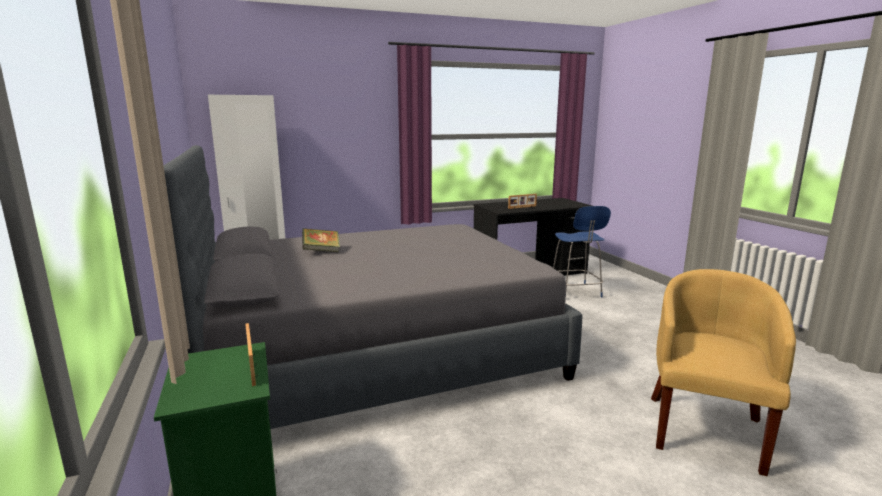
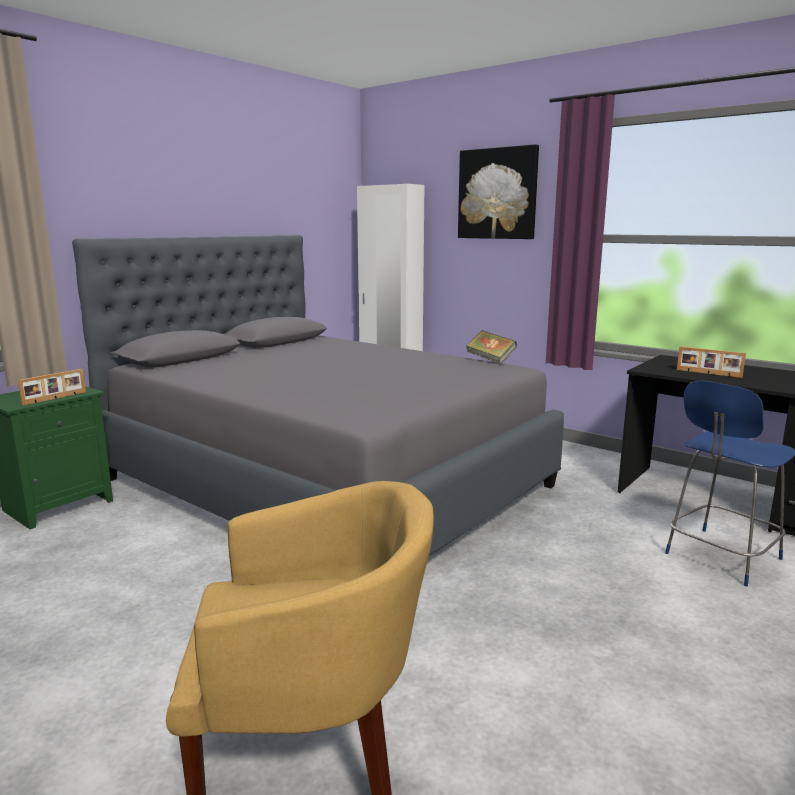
camera: 60 degrees right, 0 degrees up
(321, 251) = (314, 353): book -> book (490, 360)
(343, 106) = (497, 194): none -> picture

